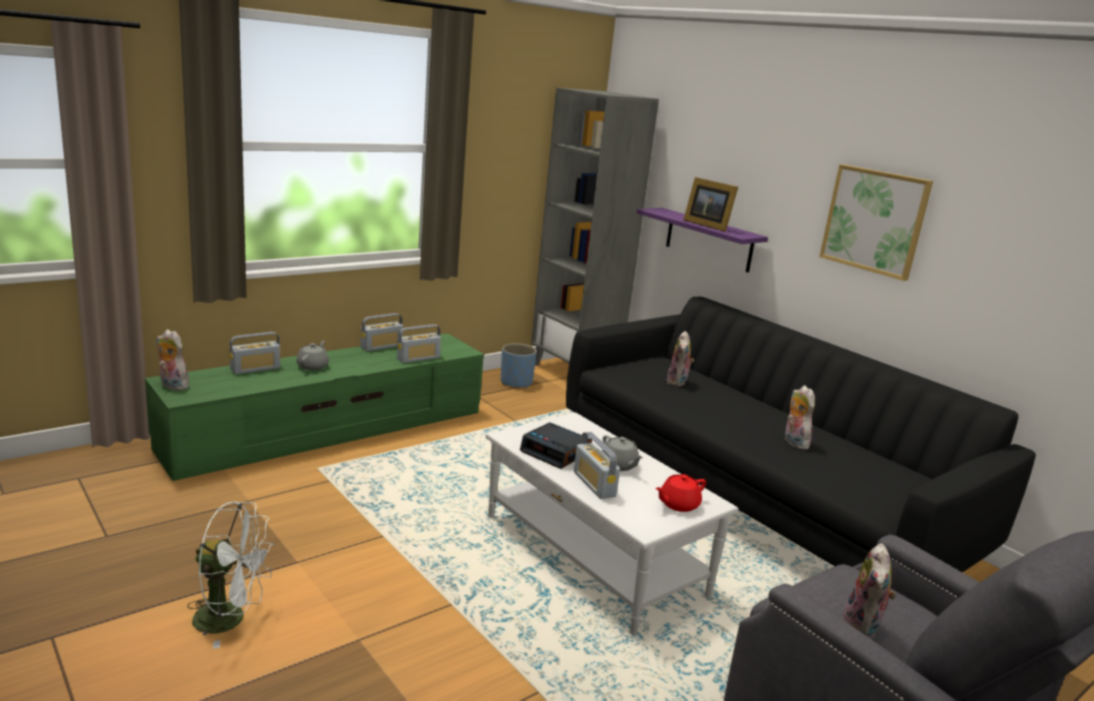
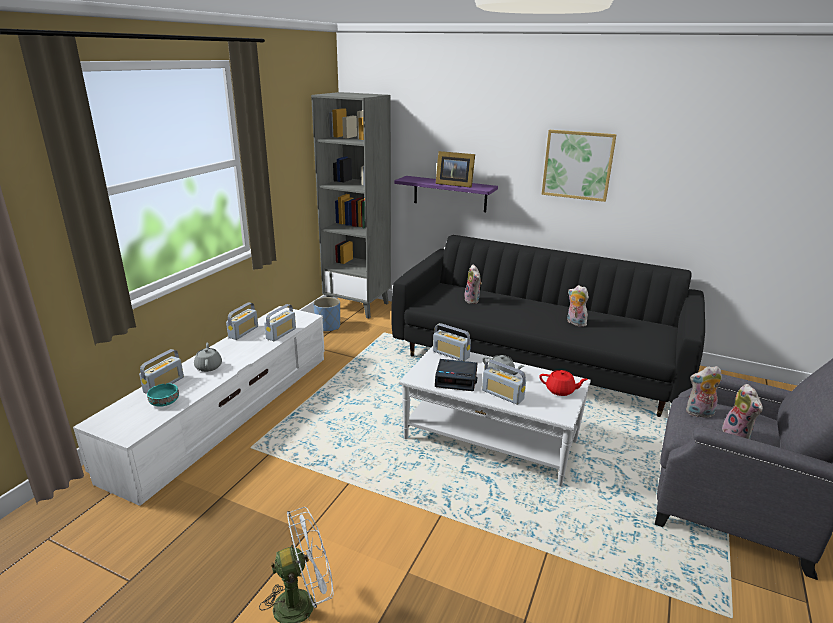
camera: 25 degrees left, 5 degrees up
(172, 386) = (107, 425): plush toy -> plush toy (699, 414)
(239, 383) = (164, 402): none -> turquoise bowl
(328, 428) = (226, 410): green tv stand -> white tv stand
(581, 427) = (451, 354): none -> radio
(678, 504) = (560, 391): red teapot -> red teapot turned 105 degrees counterclockwise

